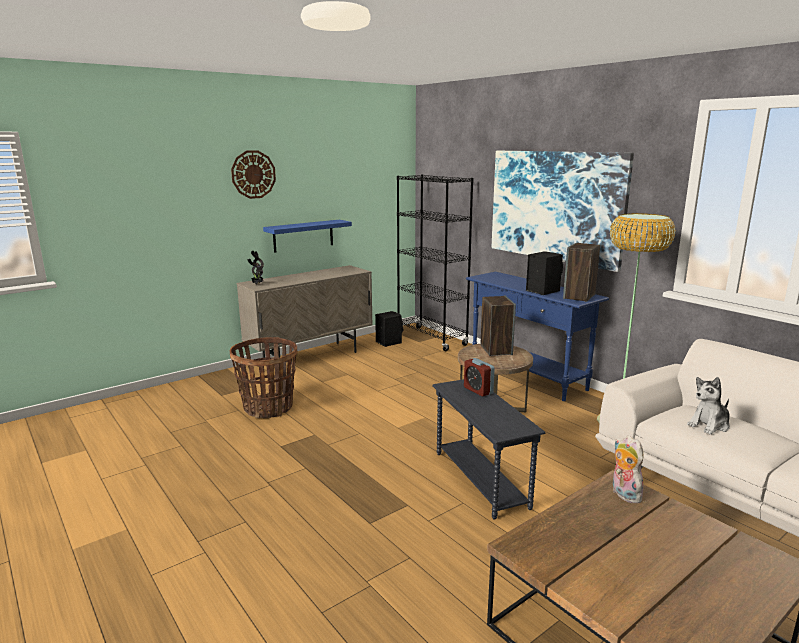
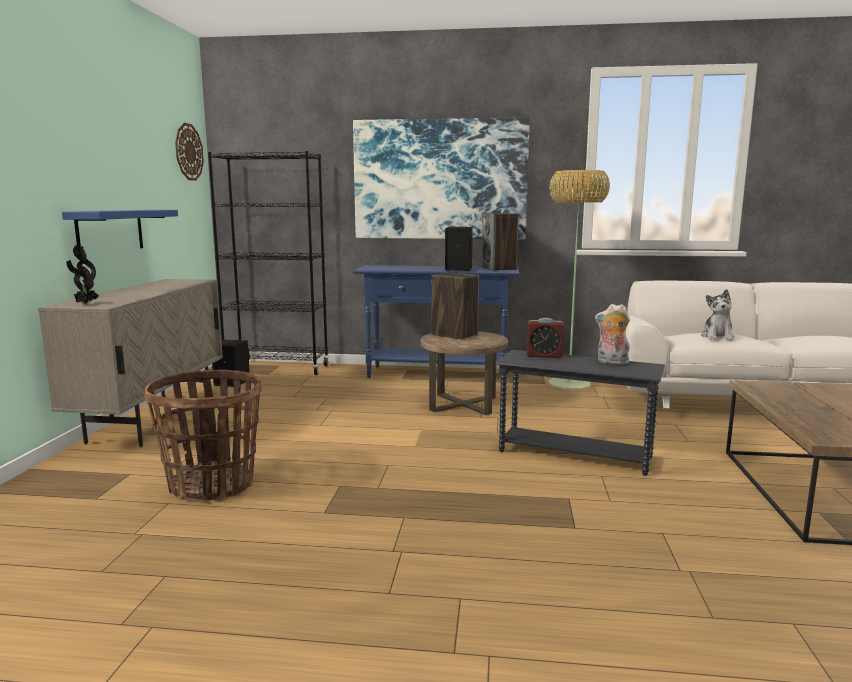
camera: 45 degrees left, 5 degrees down
(253, 174) = (43, 119): wall clock -> wall clock (188, 152)
(623, 494) = (773, 389): plush toy -> plush toy (611, 362)

